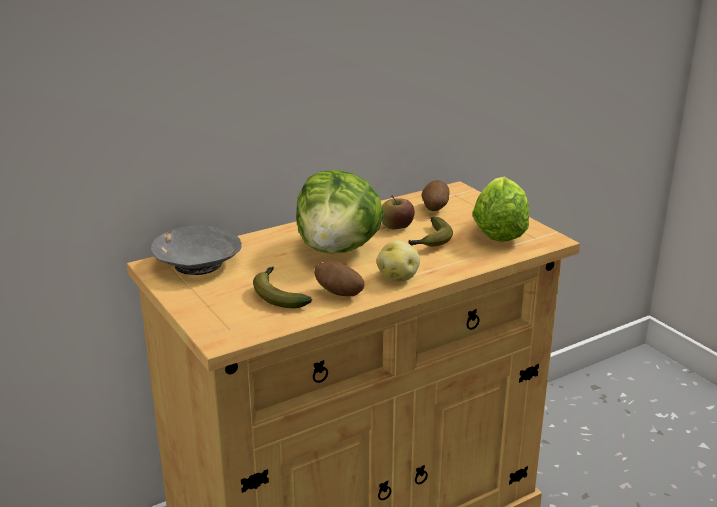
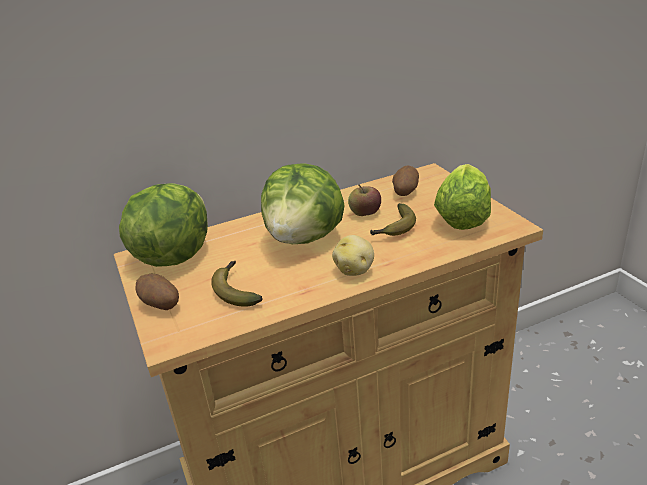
camera: 10 degrees right, 5 degrees up
(197, 264) = (173, 255): grey bowl -> lettuce
(338, 294) = (293, 289): potato -> potato (160, 305)

